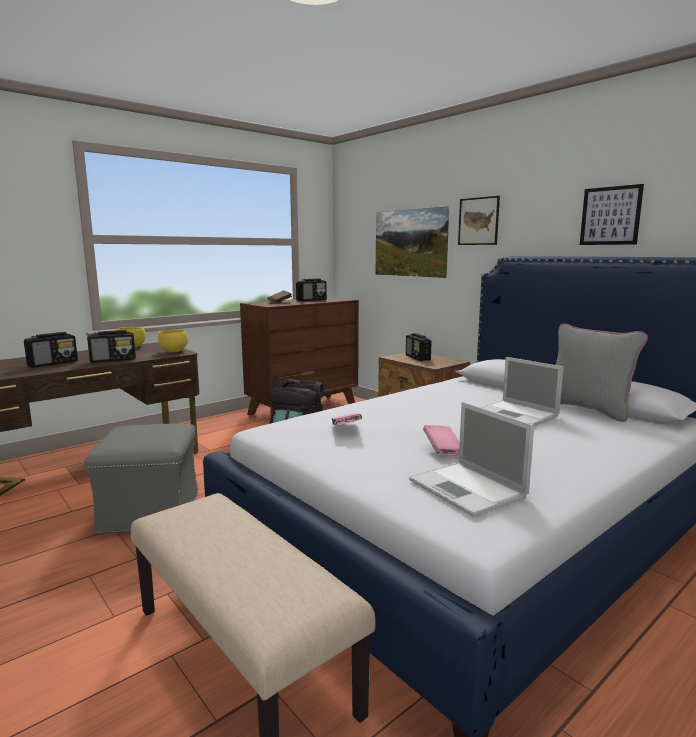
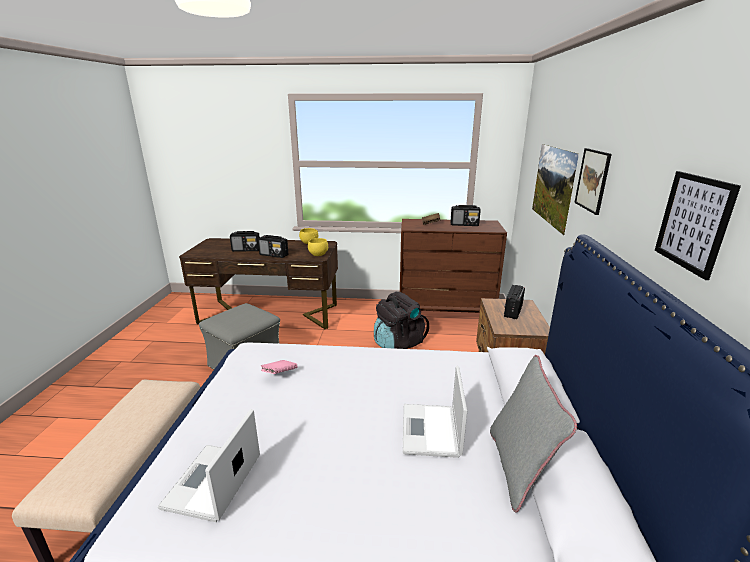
camera: 45 degrees right, 10 degrees up
(442, 450) = (287, 433): pink book -> none

